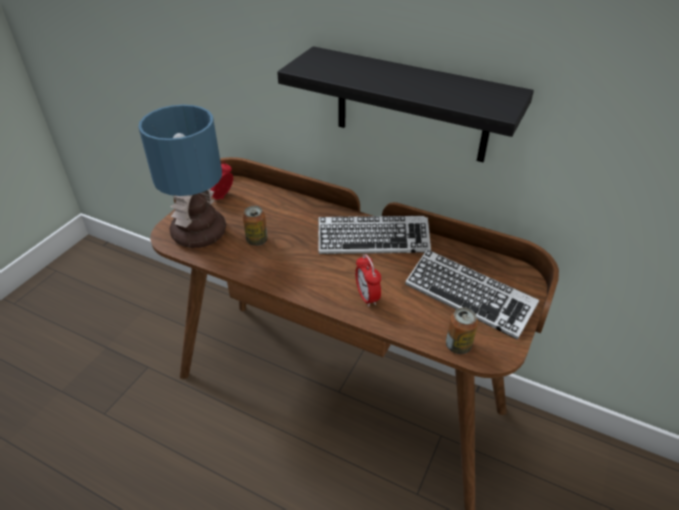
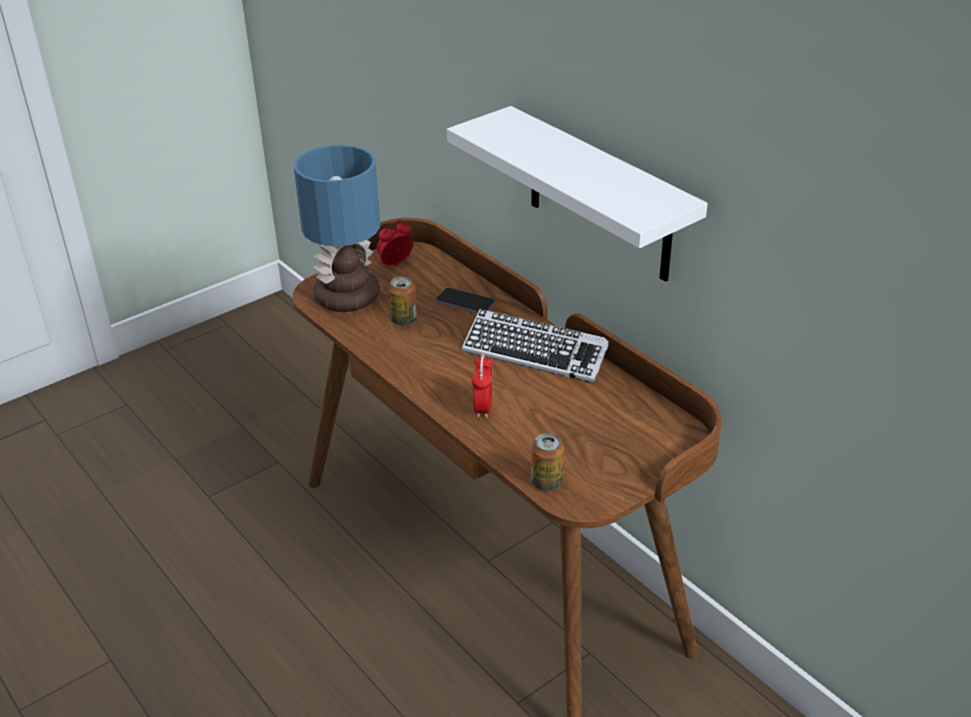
camera: 25 degrees right, 5 degrees down
(295, 214) = (465, 303): none -> phone
(411, 106) = (599, 196): black shelf -> white shelf
(468, 298) = (599, 441): keyboard -> none

